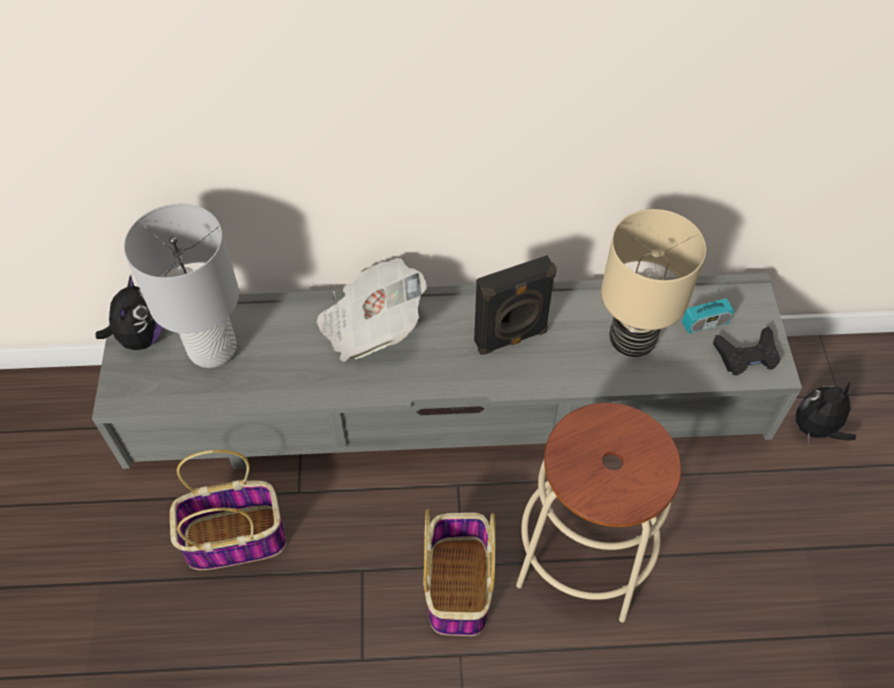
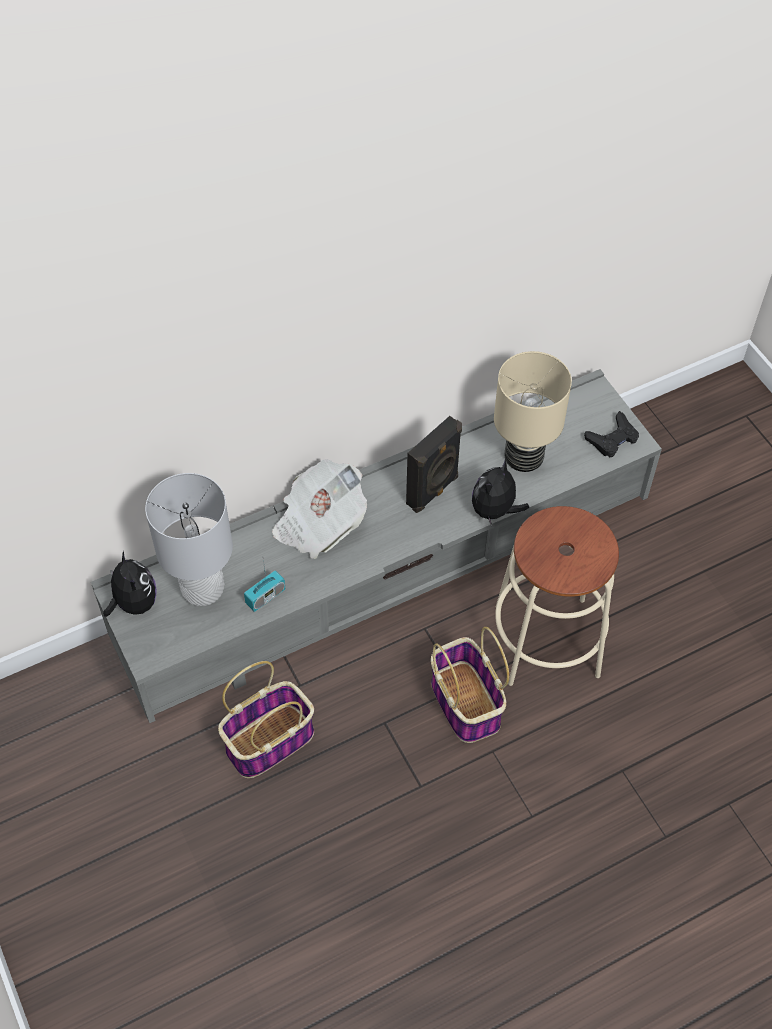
camera: 25 degrees left, 0 degrees up
(705, 323) = (571, 425): radio -> radio (265, 597)
(816, 429) = (673, 478): plush toy -> plush toy (495, 511)

